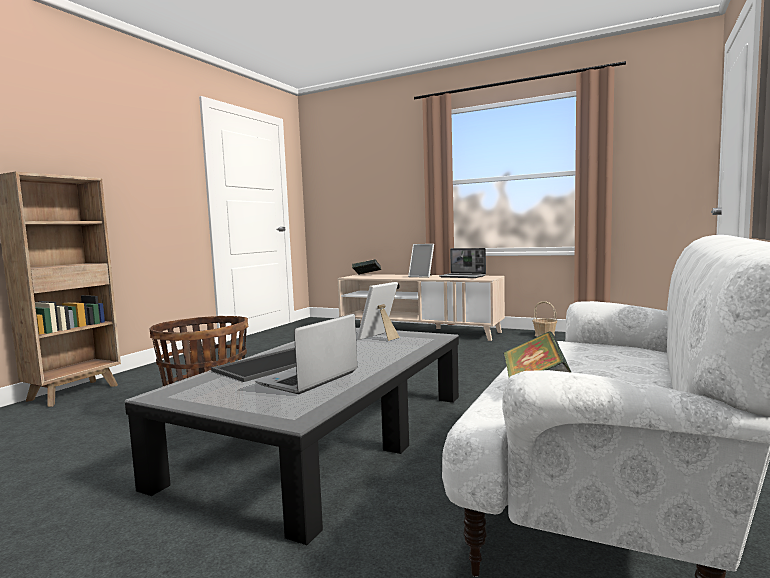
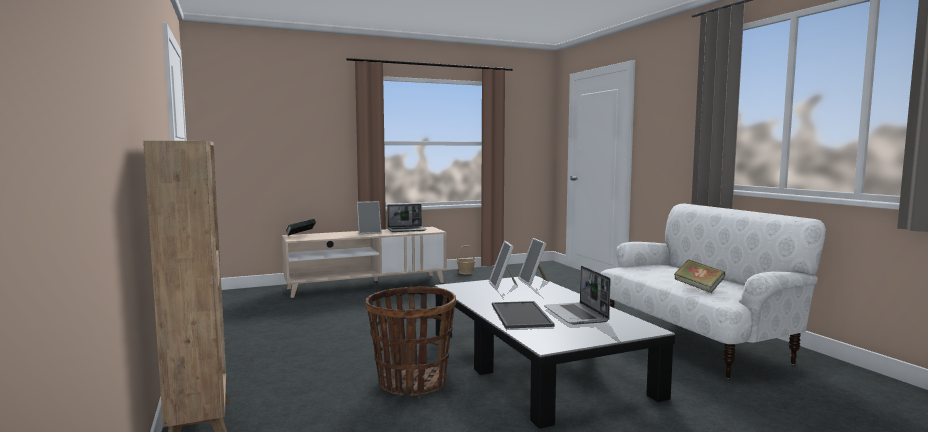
camera: 50 degrees left, 0 degrees up
(425, 340) = (533, 281): none -> picture frame

